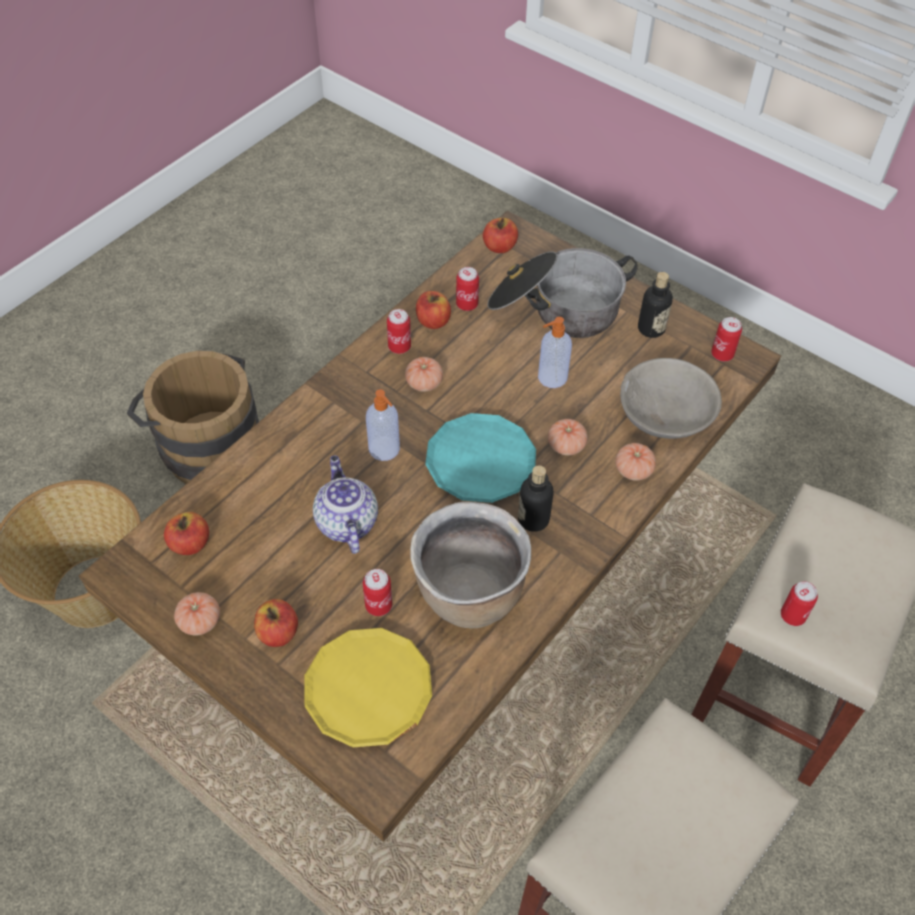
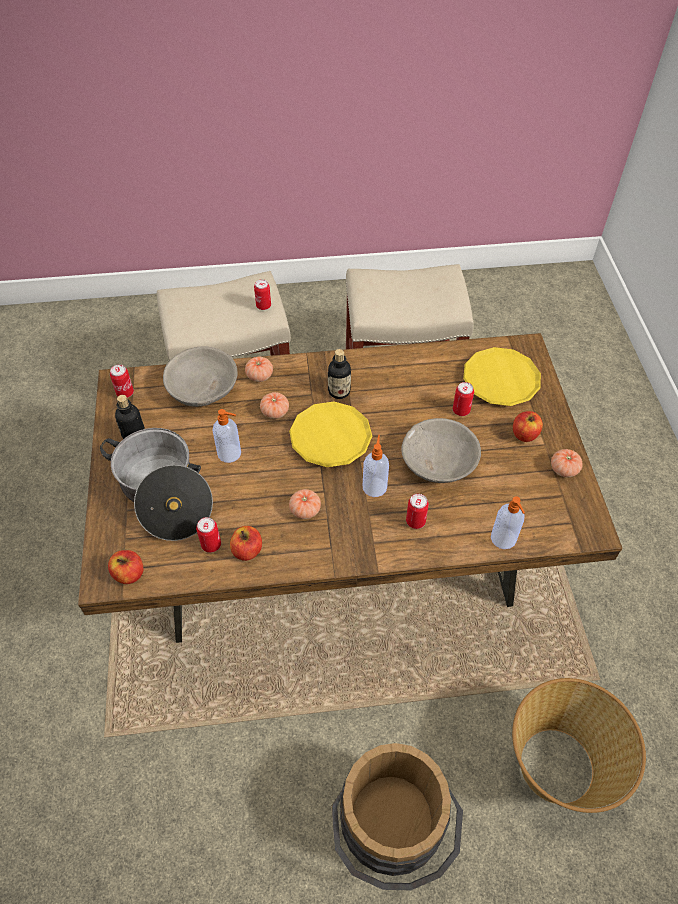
camera: 135 degrees left, 0 degrees up
(190, 544) = (540, 516): apple -> none
(211, 493) = (503, 539): none -> soap dispenser
(346, 522) = (438, 462): teapot -> grey bowl
(399, 347) = (290, 549): can -> can (415, 521)
(469, 595) = (411, 383): brown cooking pot -> none
(480, 462) = (330, 438): turquoise plate -> yellow plate

